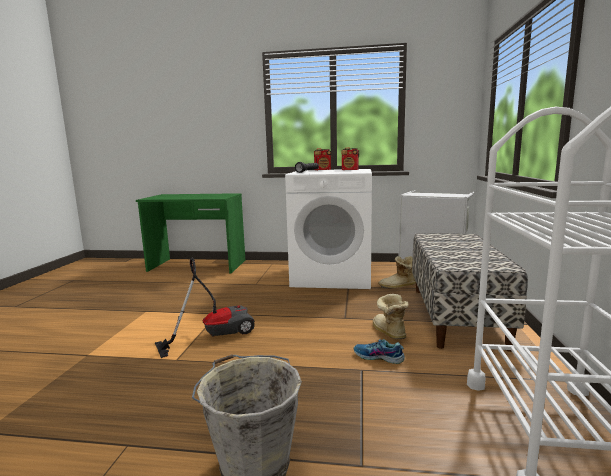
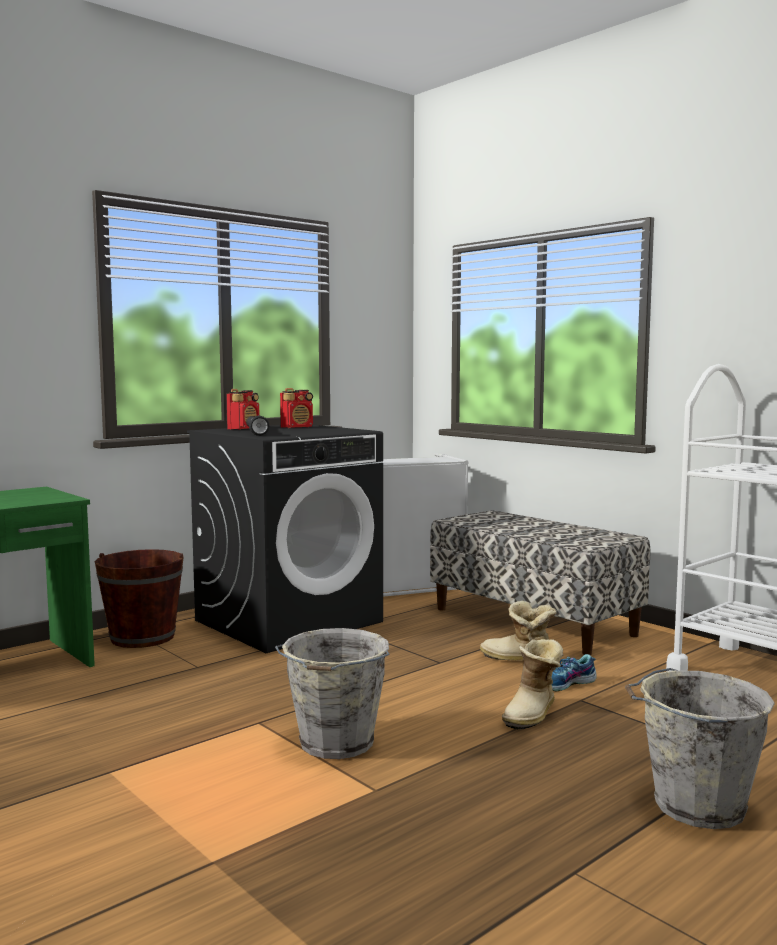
camera: 50 degrees left, 5 degrees down
(214, 334) = (335, 744): vacuum cleaner -> grey bucket
(269, 267) = (142, 637): none -> brown bucket
(333, 276) = (289, 621): white washing machine -> black washing machine
(399, 286) = (406, 609): boot -> boot (533, 714)

